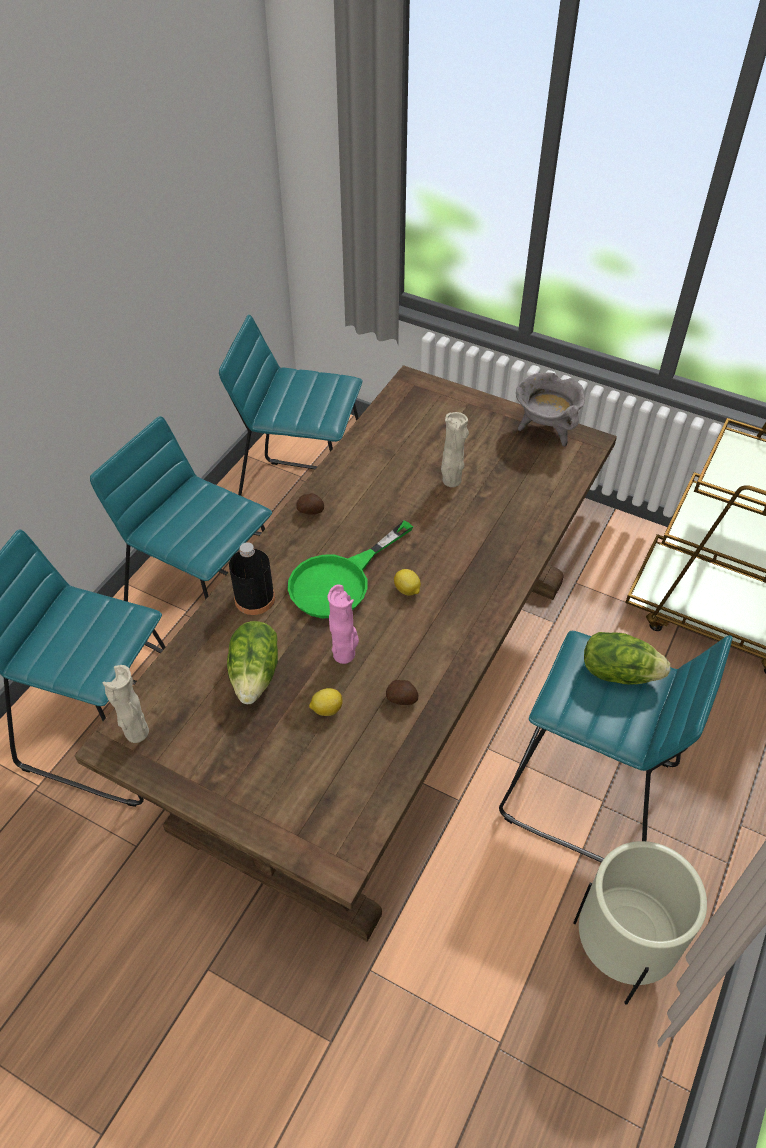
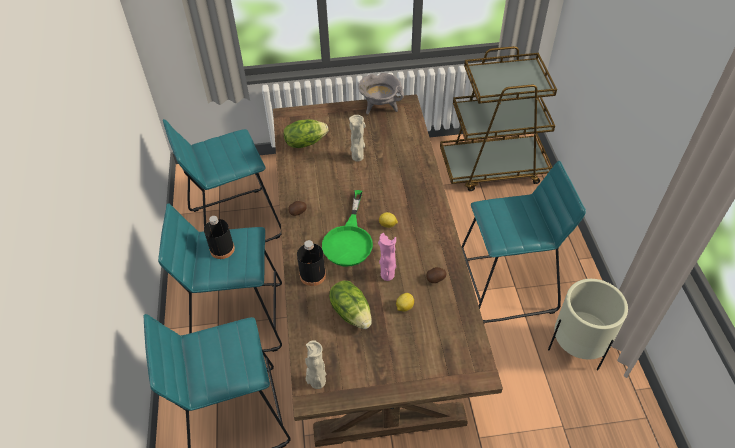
camera: 35 degrees left, 0 degrees up
(198, 510) = (222, 249): none -> black bottle
(619, 672) = (511, 209): lettuce -> lettuce (305, 142)

